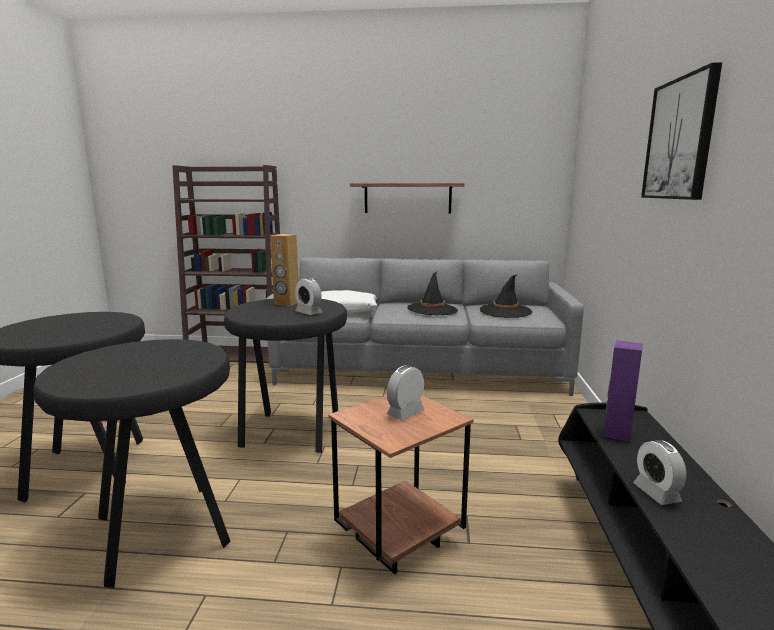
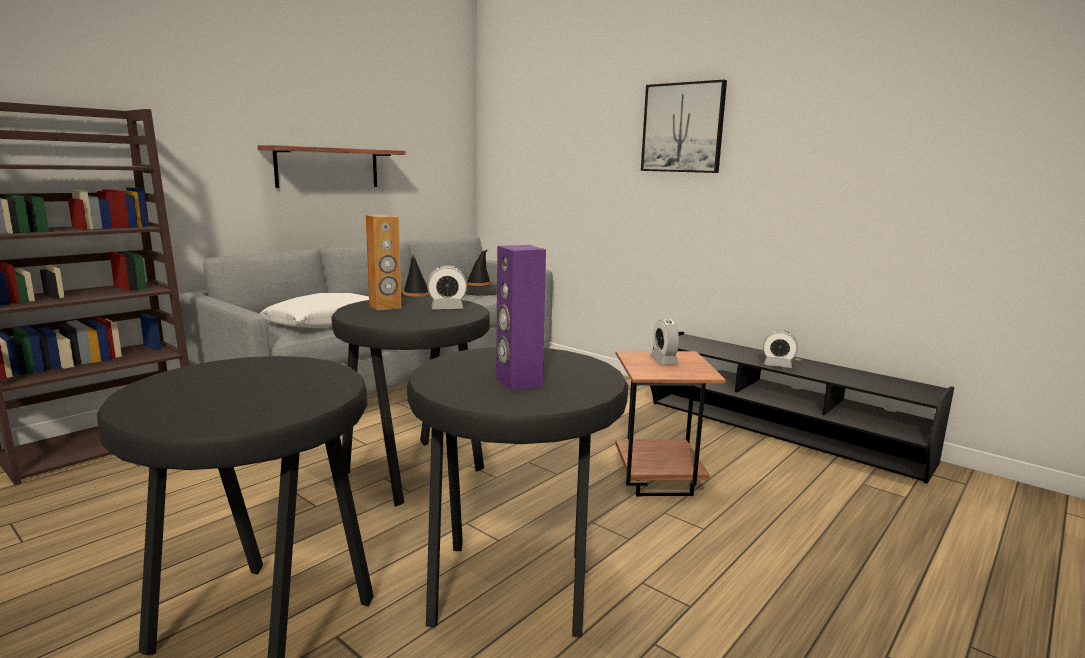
camera: 55 degrees left, 0 degrees up
(616, 433) = (704, 348): purple speaker -> purple speaker (518, 382)

